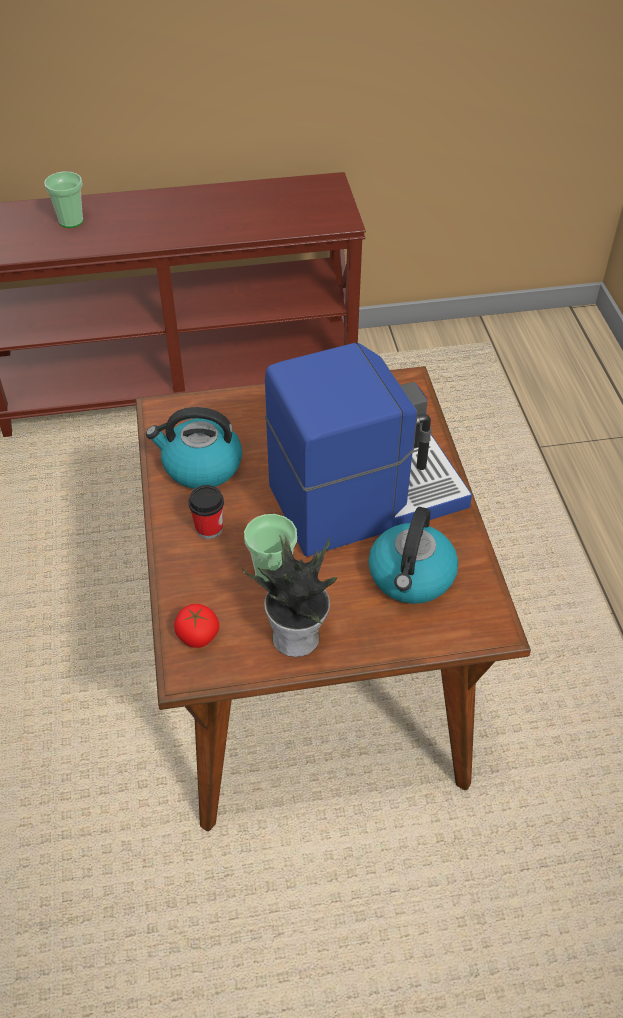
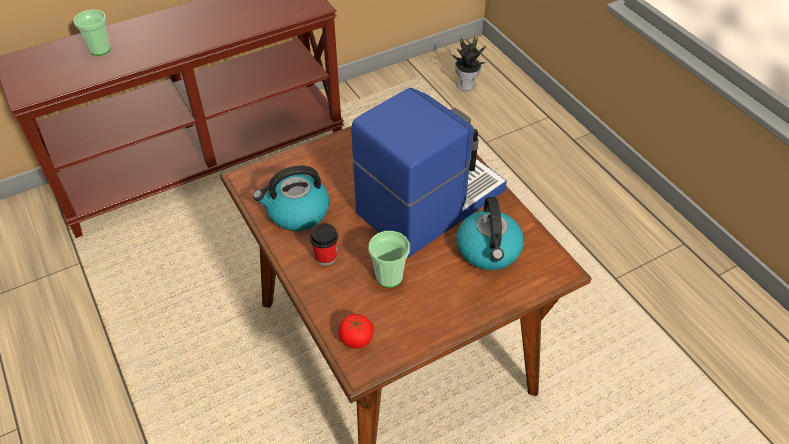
camera: 20 degrees left, 0 degrees up
(298, 637) = (430, 317): potted plant -> potted plant (466, 84)

